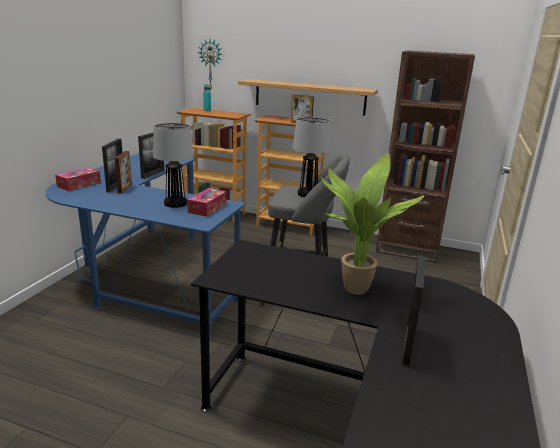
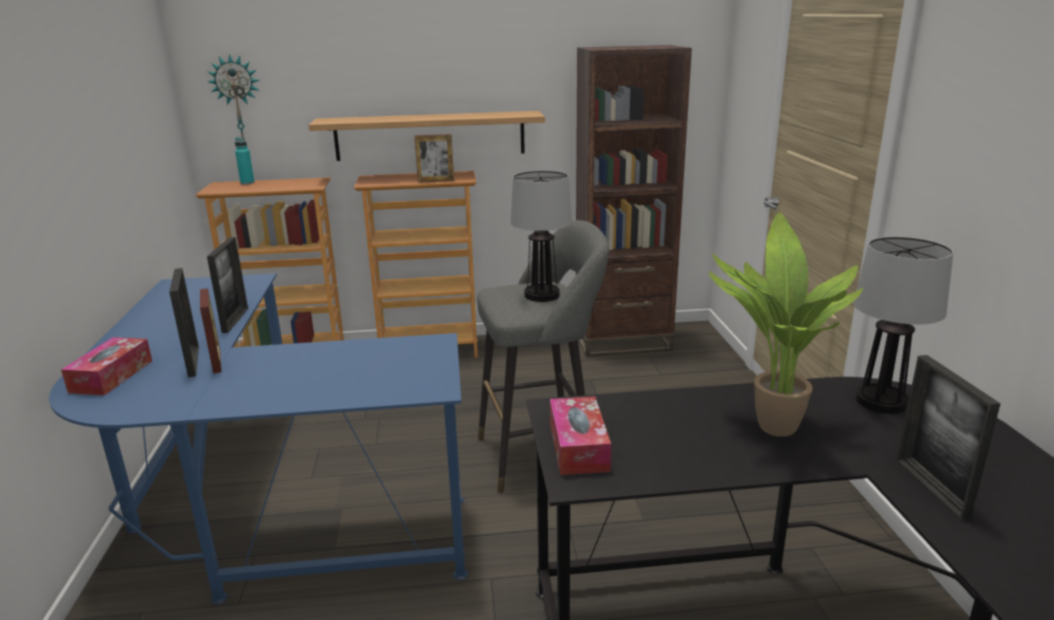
camera: 25 degrees left, 0 degrees up
(175, 203) = (344, 365): table lamp -> table lamp (880, 402)
(207, 208) = (409, 359): tissue box -> tissue box (578, 447)

